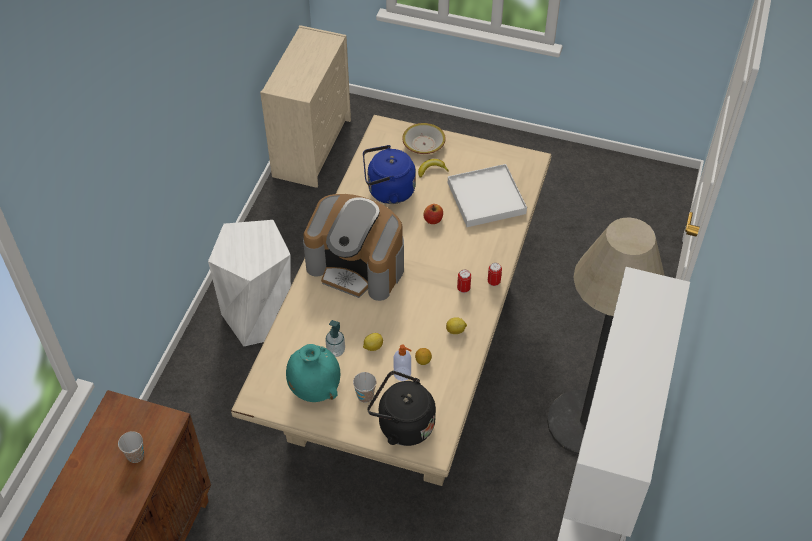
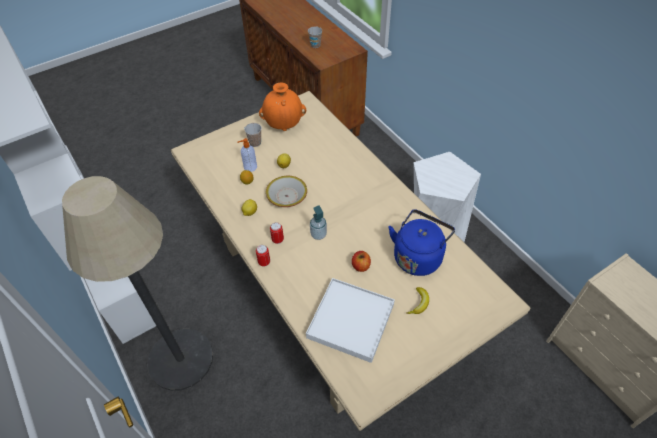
camera: 130 degrees right, 0 degrees up
(314, 389) = (284, 125): turquoise vase -> orange vase
(336, 351) = (300, 147): soap dispenser -> soap dispenser (318, 234)
(357, 266) = (358, 194): coffee machine -> none
(402, 424) = (219, 147): black kettle -> none
(424, 144) = (457, 320): bowl -> bowl (286, 196)

